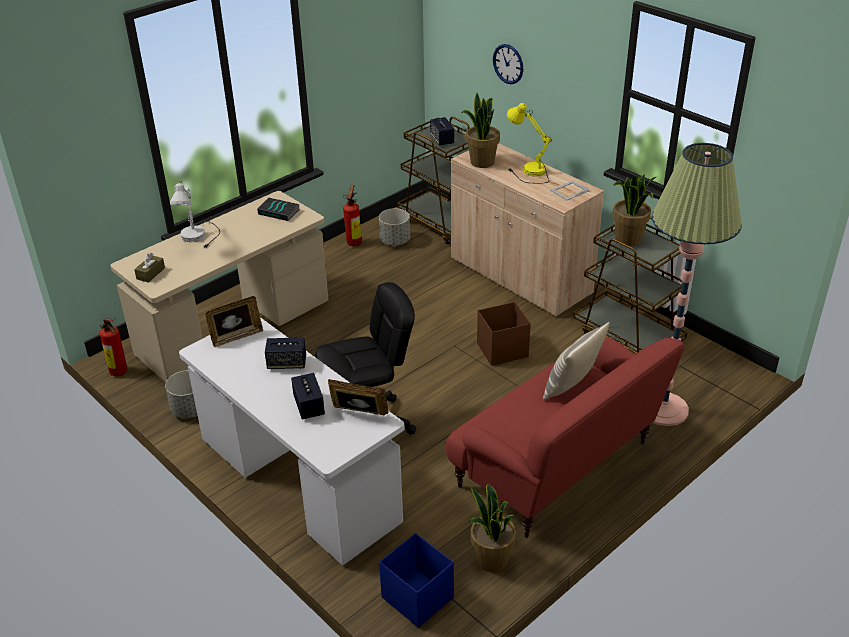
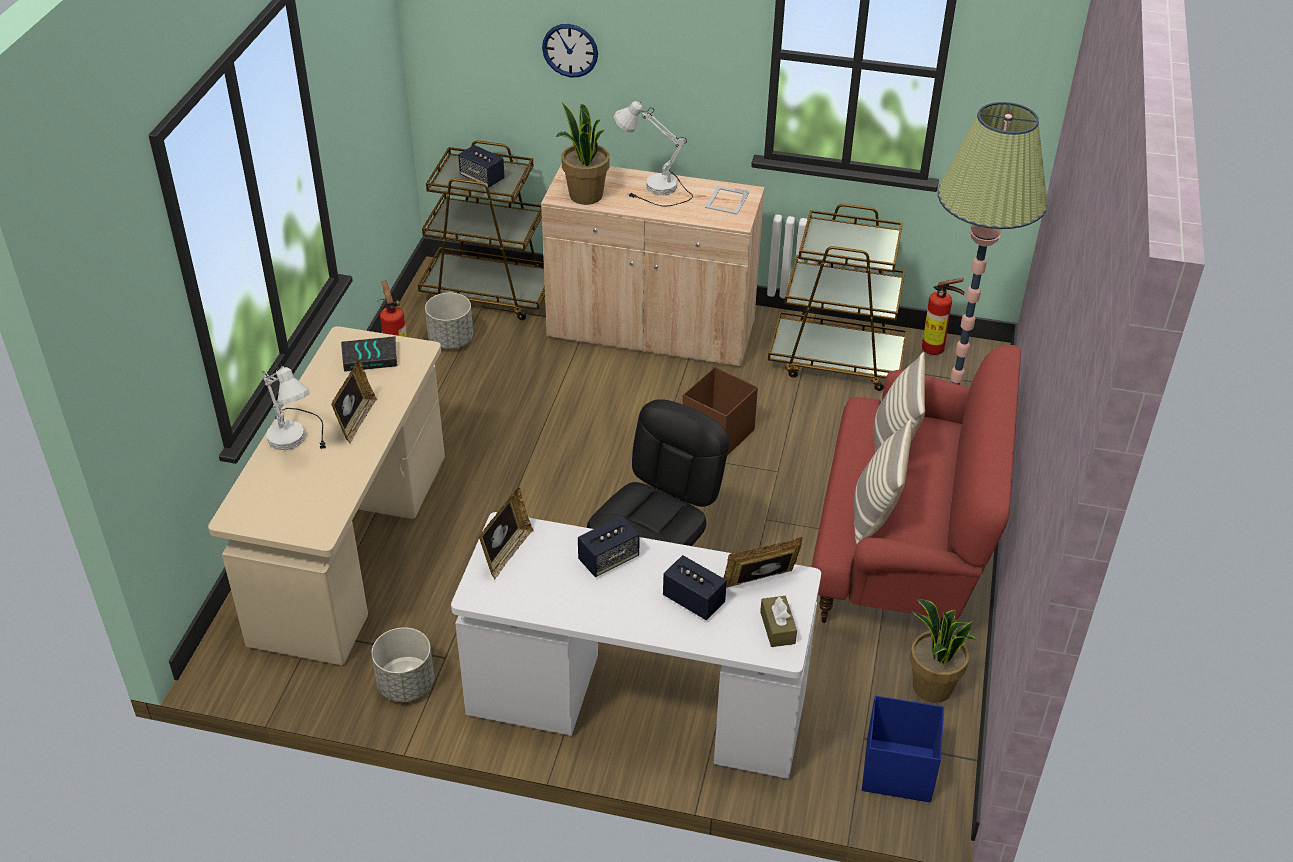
camera: 35 degrees left, 5 degrees up
(119, 373) = (250, 682): fire extinguisher -> fire extinguisher (936, 350)
(150, 273) = (286, 516): brown tissue box -> brown tissue box (777, 628)
(236, 240) = (356, 421): none -> picture frame
(514, 422) = (875, 514): none -> pillow
(527, 172) = (654, 192): yellow table lamp -> white table lamp
(628, 239) = (832, 241): potted plant -> none

